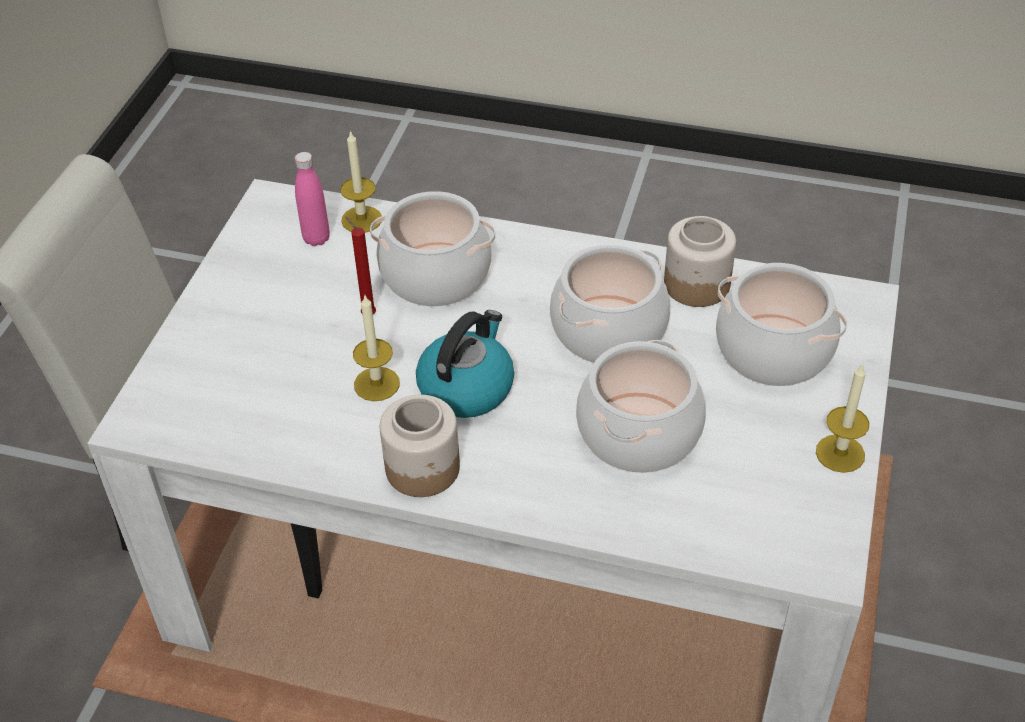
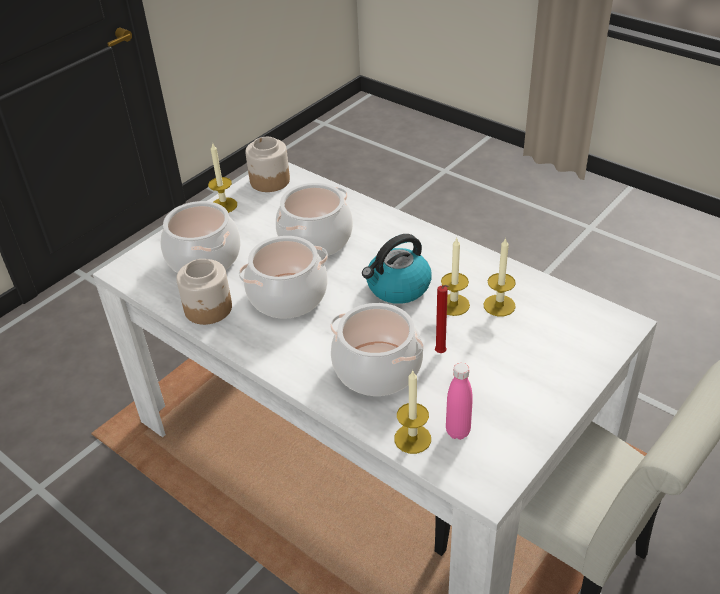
camera: 155 degrees left, 5 degrees down
(313, 401) = (499, 305): none -> candle
(423, 469) = (445, 253): jar -> jar (269, 181)

